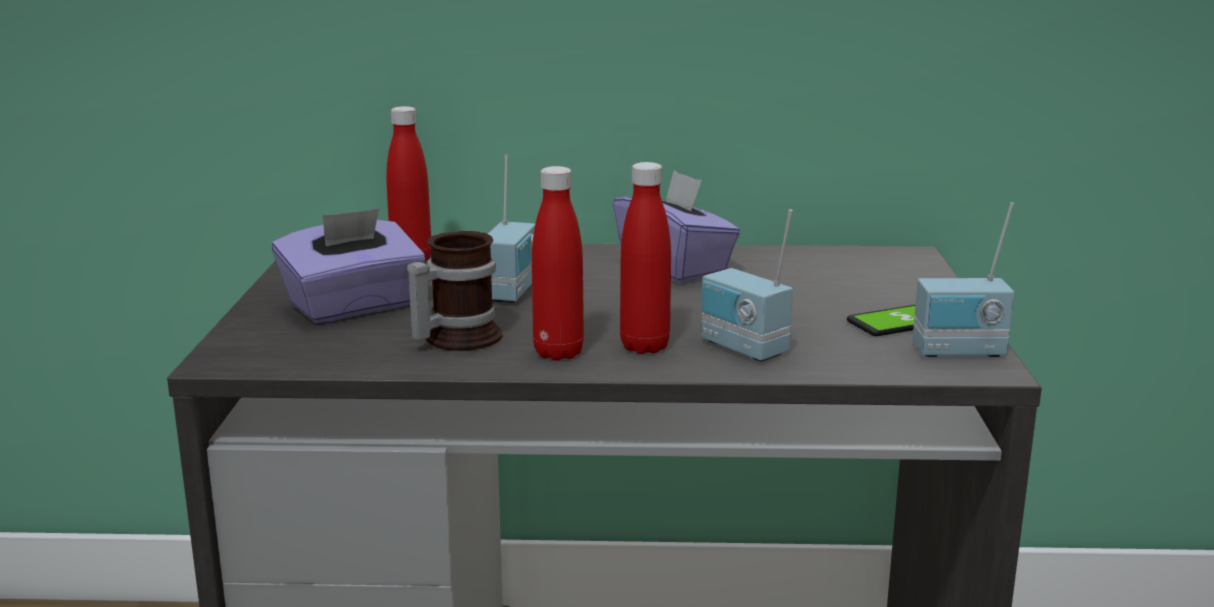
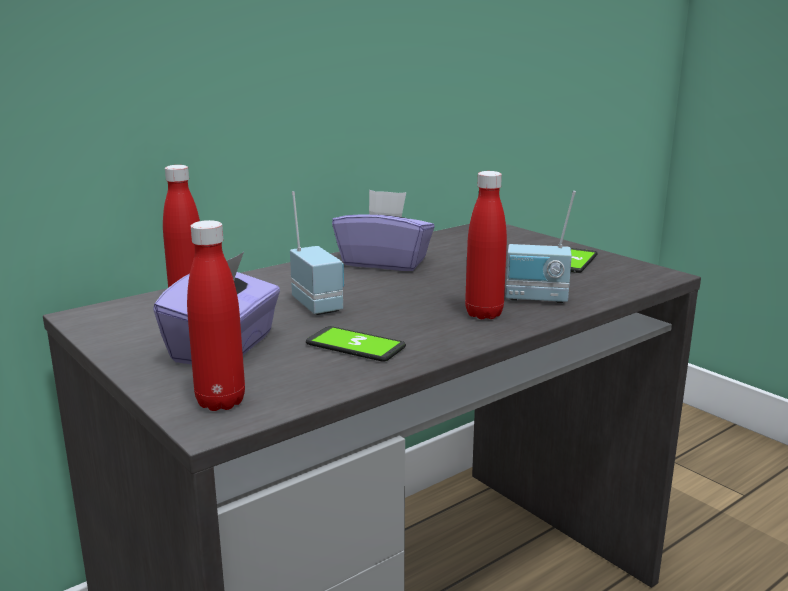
camera: 40 degrees left, 0 degrees up
(455, 338) = (355, 346): mug -> phone
(558, 353) = (445, 334): red bottle -> red bottle (220, 402)
(960, 353) = (634, 270): radio -> none

